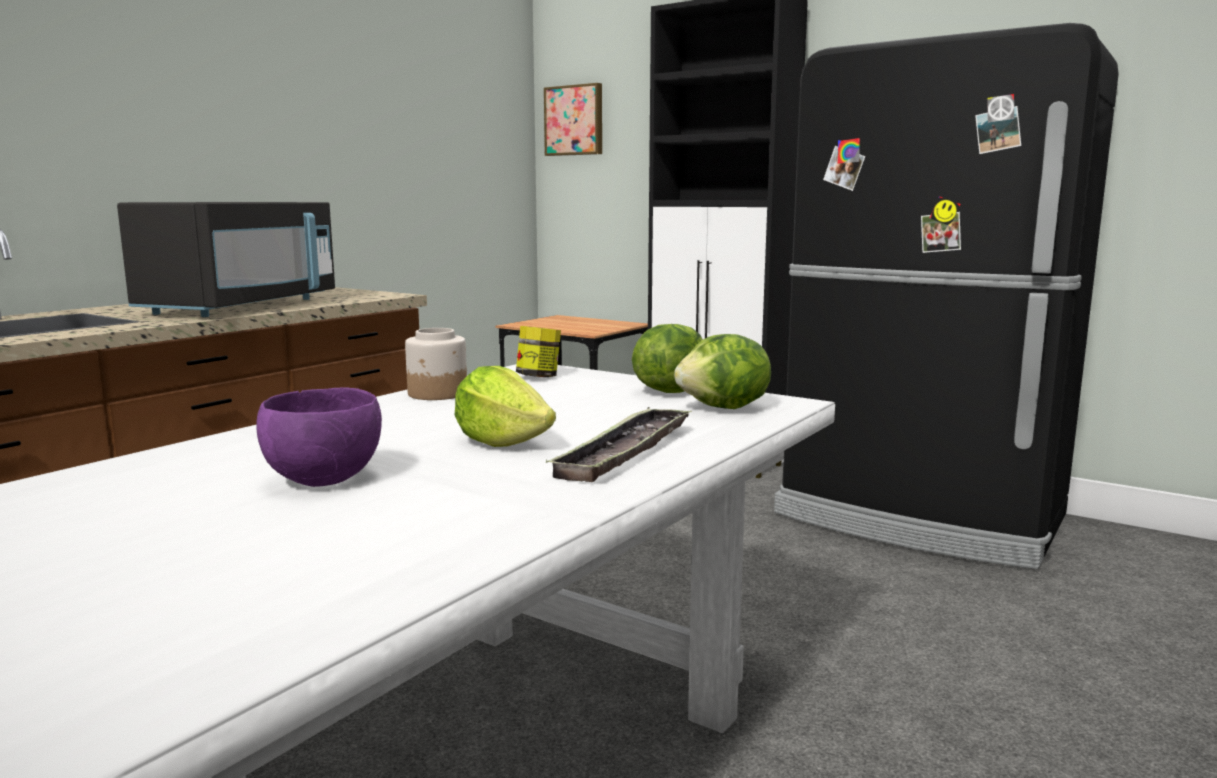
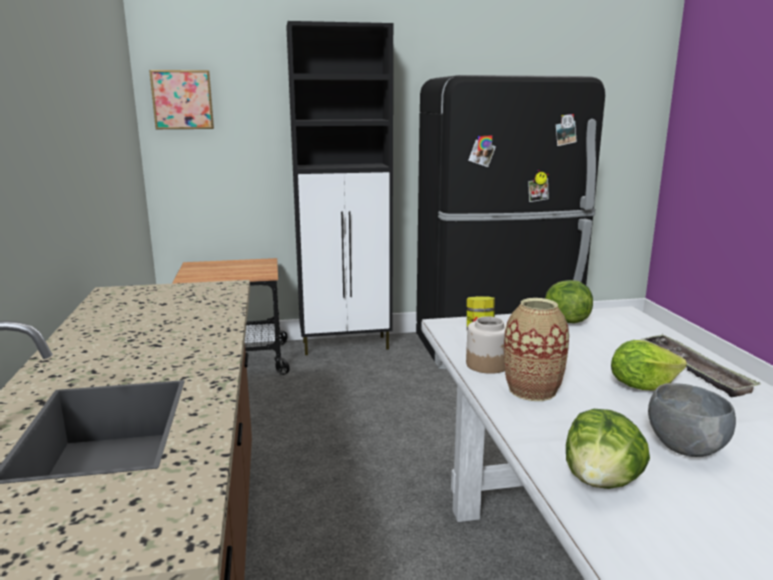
camera: 45 degrees left, 5 degrees up
(242, 307) = (178, 333): black microwave -> none
(322, 479) = (684, 448): purple bowl -> grey bowl
(393, 414) = (532, 390): none -> vase
(725, 408) = (622, 325): lettuce -> lettuce (601, 481)

